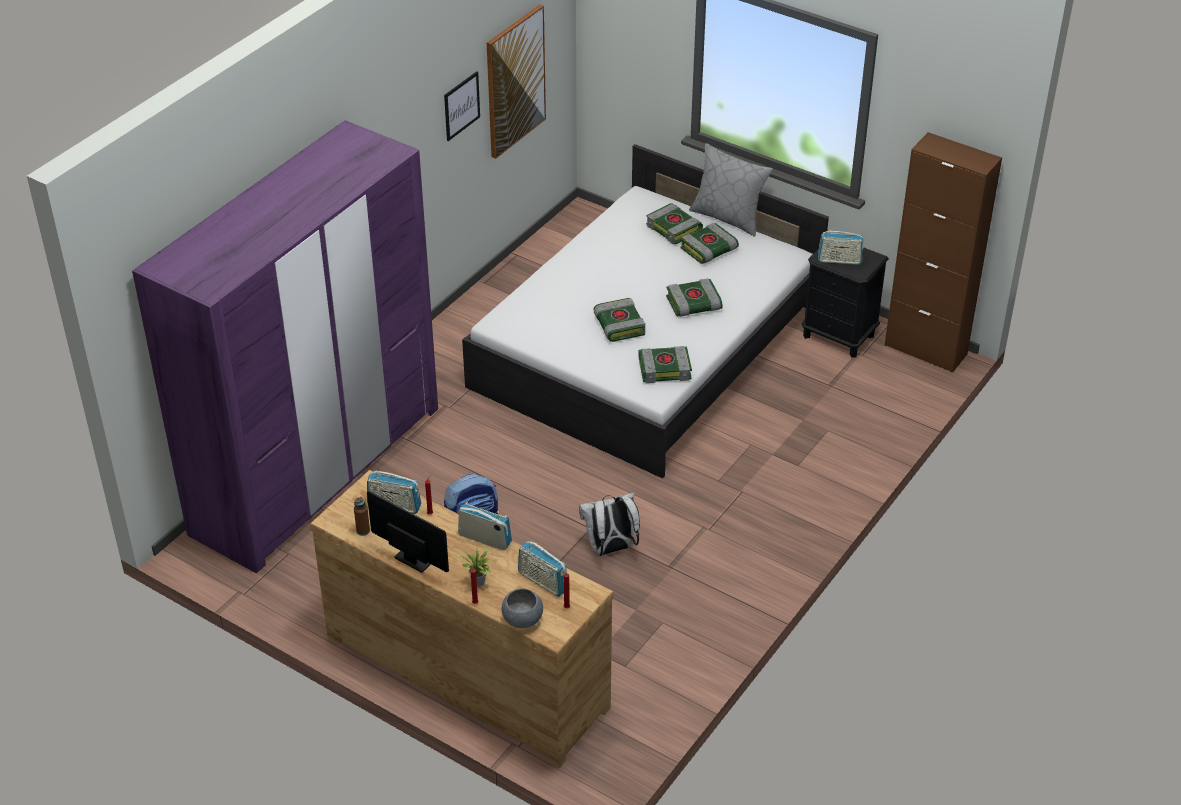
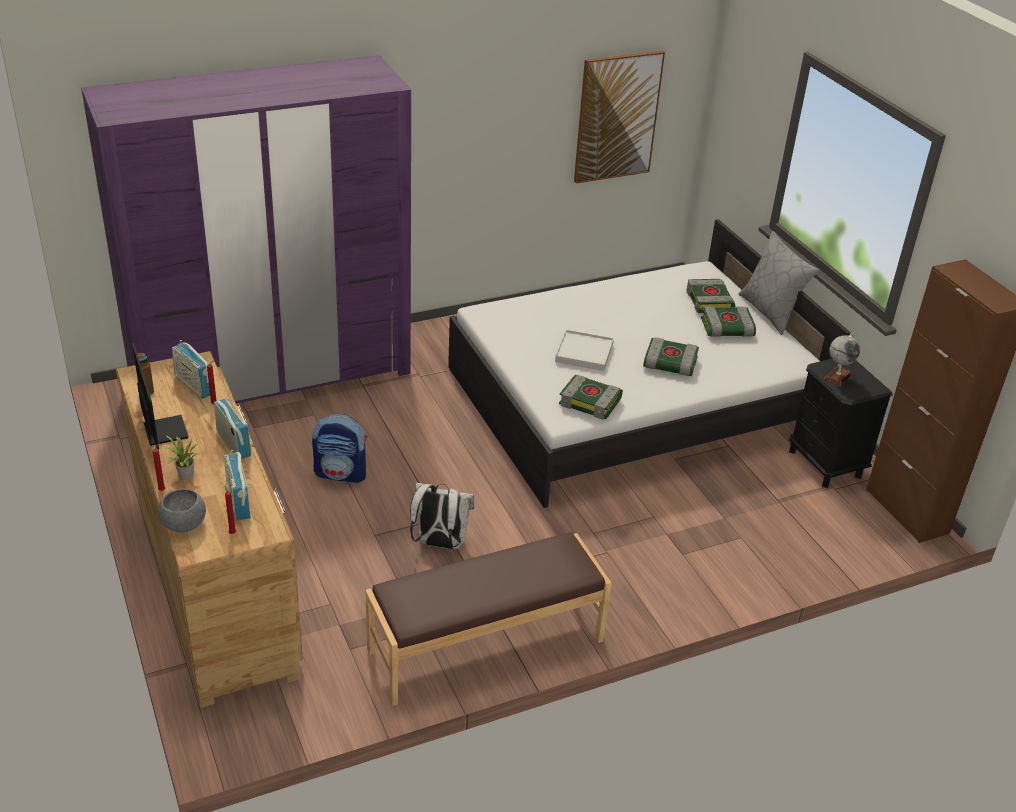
camera: 30 degrees right, 5 degrees down
(461, 105) = (542, 111): picture -> none
(618, 325) = (584, 353): book -> white tray
(722, 610) = (486, 646): none -> brown bench
(839, 260) = (837, 376): radio -> globe

